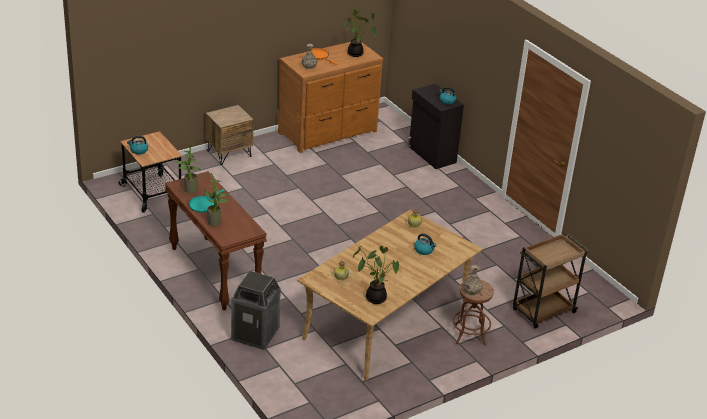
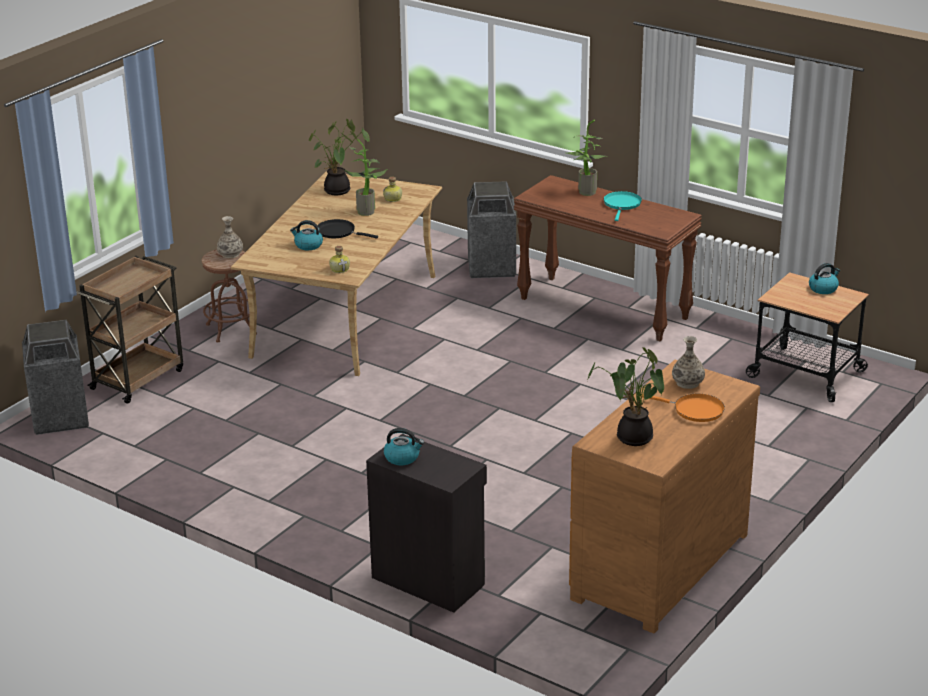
camera: 160 degrees right, 5 degrees down
(189, 190) = (661, 214): potted plant -> potted plant (368, 211)
(229, 154) = (778, 467): brown nightstand -> none
(397, 256) = (338, 232): none -> black frying pan
(596, 296) = (60, 418): none -> trash can

